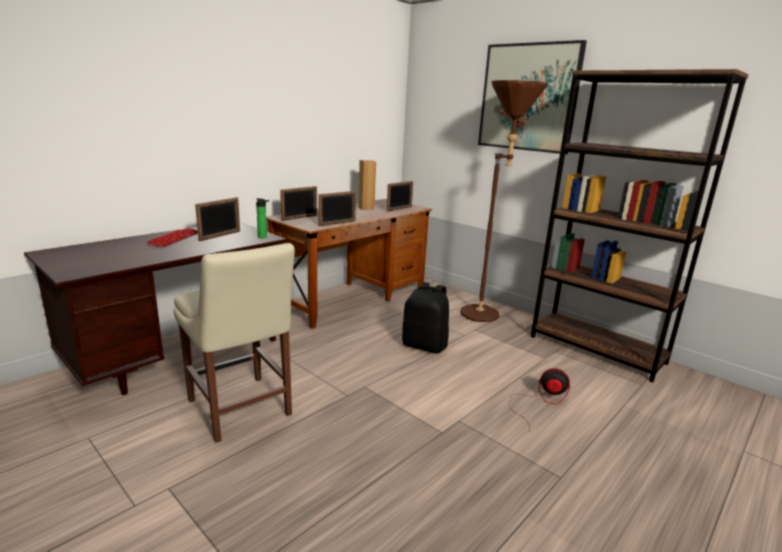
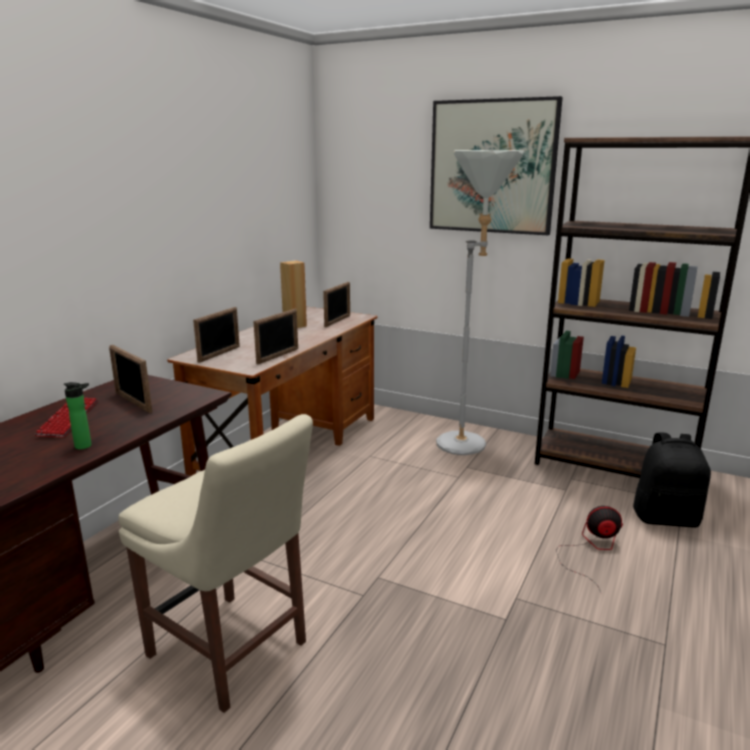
camera: 15 degrees left, 0 degrees up
(220, 236) = (133, 402): picture frame -> picture frame turned 120 degrees clockwise
(263, 237) = (198, 395): bottle -> bottle (85, 446)
(425, 346) = (420, 502): black backpack -> black backpack (666, 518)
(487, 313) = (469, 442): brown floor lamp -> grey floor lamp

